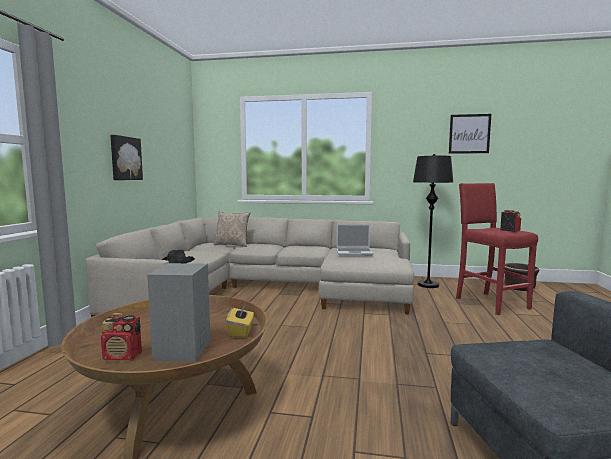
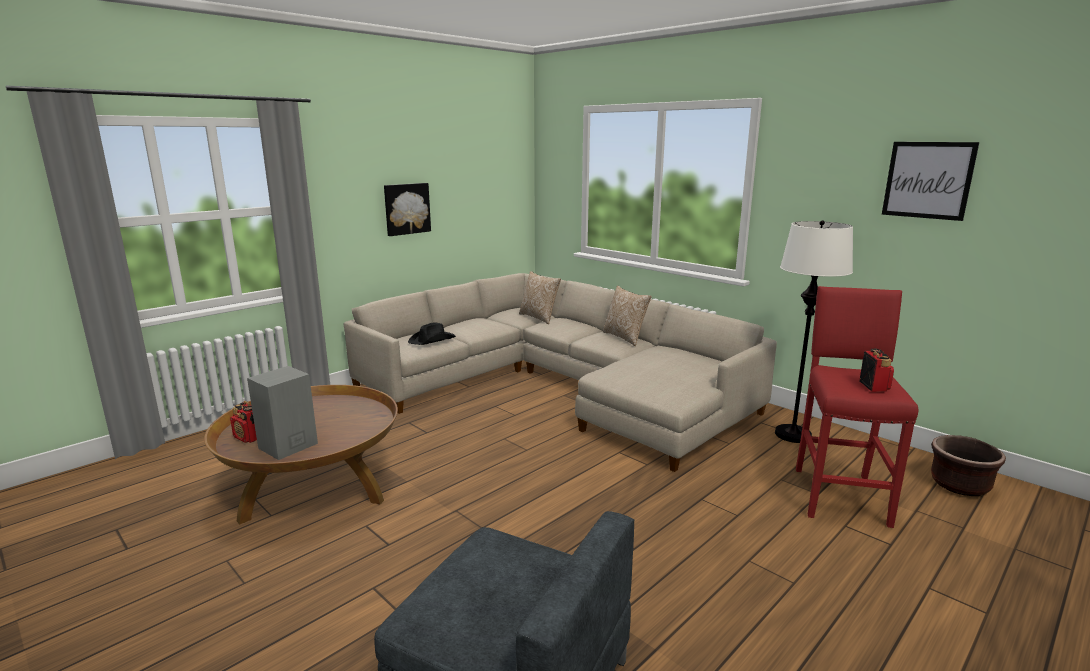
camera: 35 degrees right, 10 degrees up
(241, 332) = (350, 442): yellow tissue box -> none
(309, 246) = (625, 337): none -> pillow
(354, 252) = (652, 363): laptop -> none
(428, 285) = (793, 435): black floor lamp -> white floor lamp

